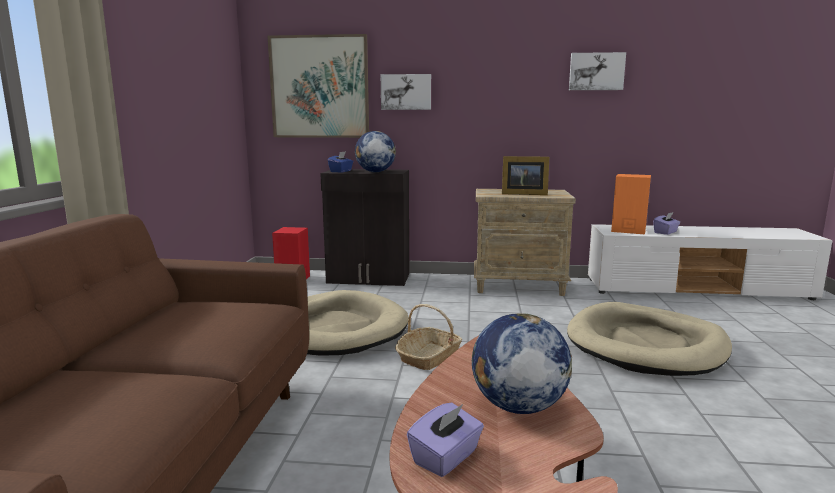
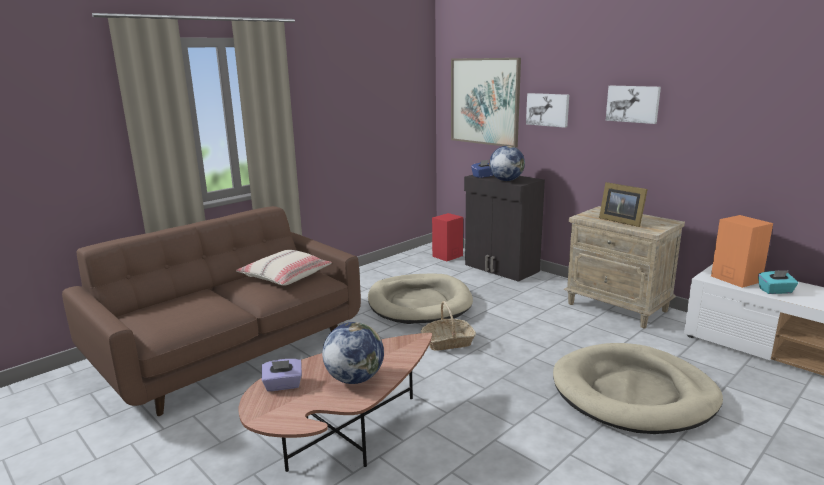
camera: 40 degrees right, 5 degrees up
(203, 315) = (285, 276): none -> beige pillow
(596, 71) = (732, 99): picture -> picture (633, 104)
(665, 232) = (775, 291): purple tissue box -> turquoise tissue box

